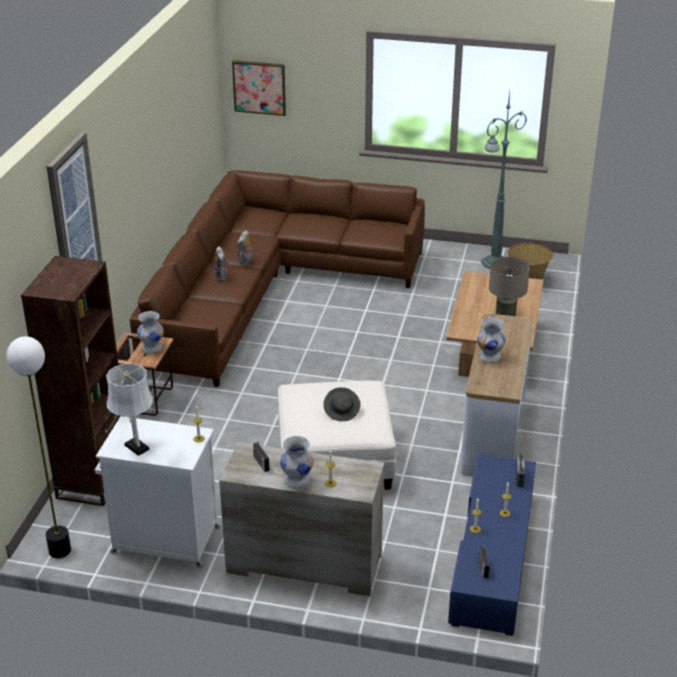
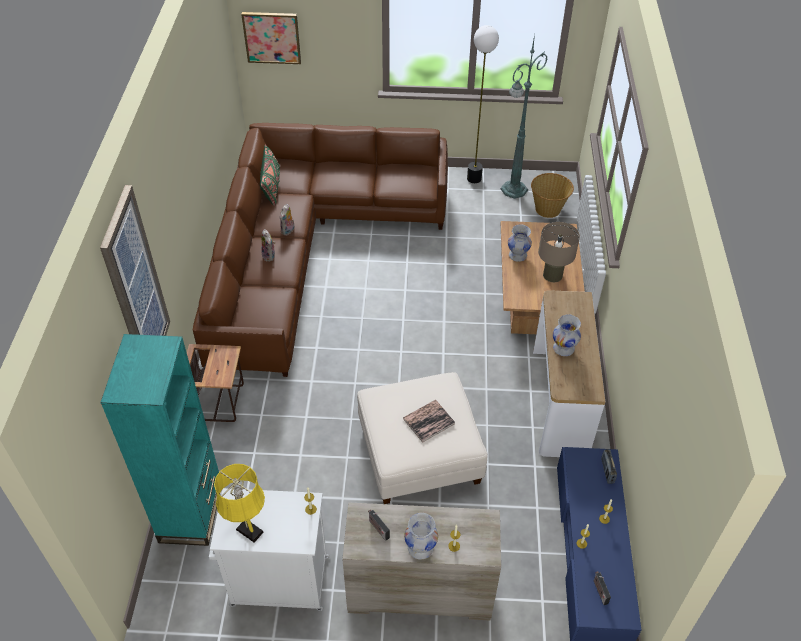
camera: 10 degrees left, 15 degrees up
(59, 550) = (177, 610): floor lamp -> floor lamp (474, 178)
(94, 479) = (191, 512): brown bookcase -> turquoise bookcase
(135, 446) = (247, 529): white table lamp -> yellow table lamp
(152, 348) = (222, 363): white vase -> white vase (518, 256)
(239, 226) = (271, 186): none -> green pillow
(342, 411) = (428, 421): grey hat -> book

